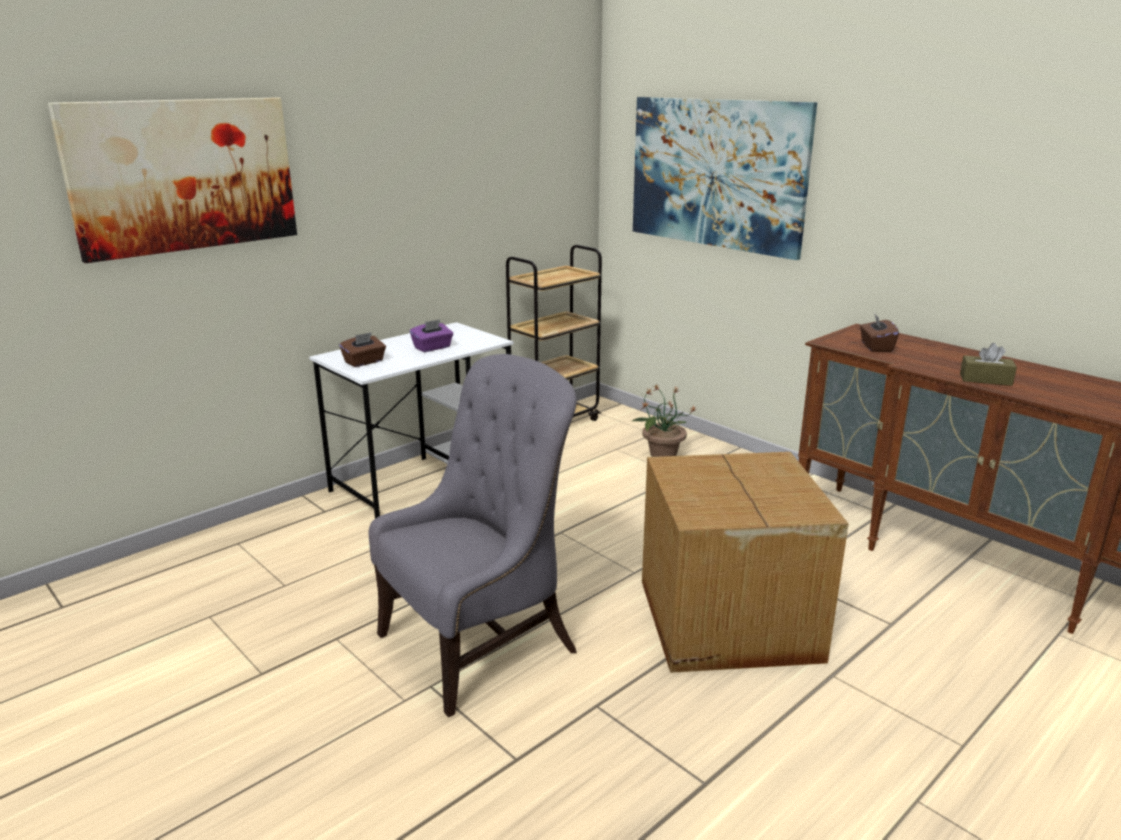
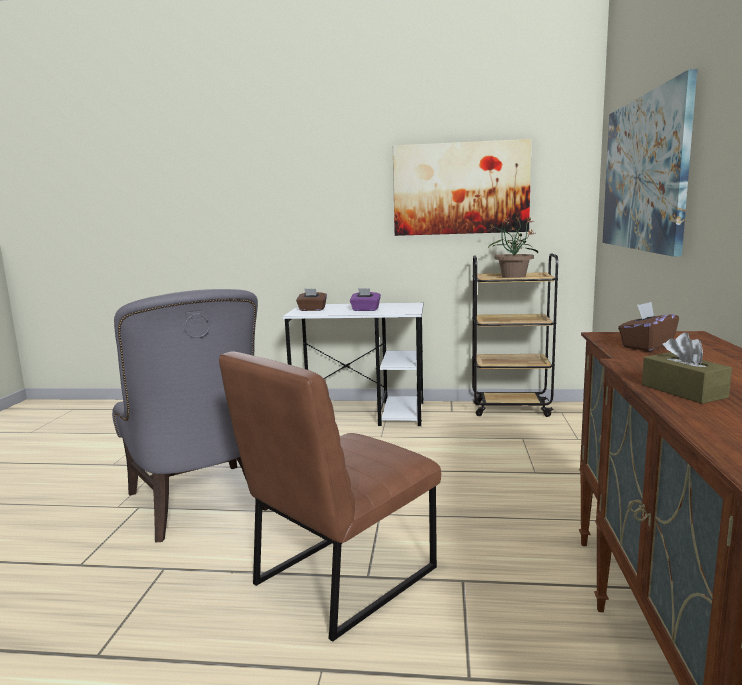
camera: 50 degrees right, 10 degrees down
(184, 175) = (232, 180): picture -> picture (460, 188)
(480, 642) = (199, 501): grey chair -> grey chair turned 45 degrees clockwise
(662, 454) = (553, 454): potted plant -> potted plant (513, 277)
(726, 621) = (341, 577): cardboard box -> brown chair

